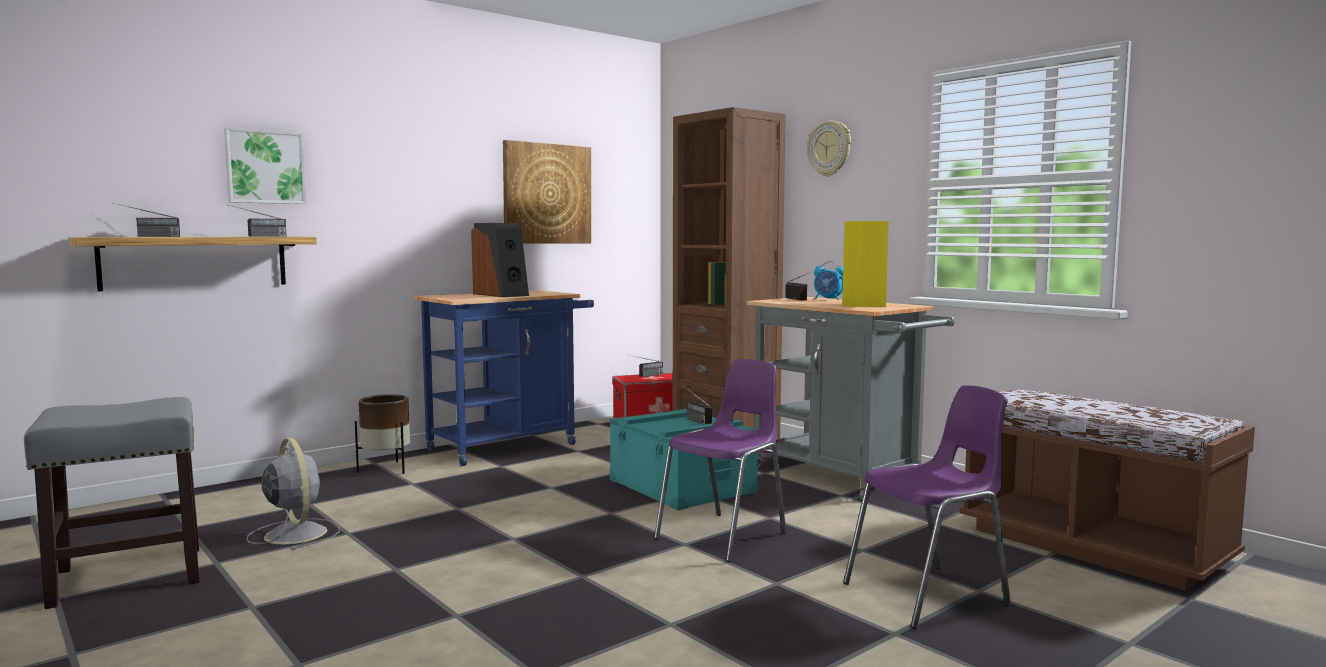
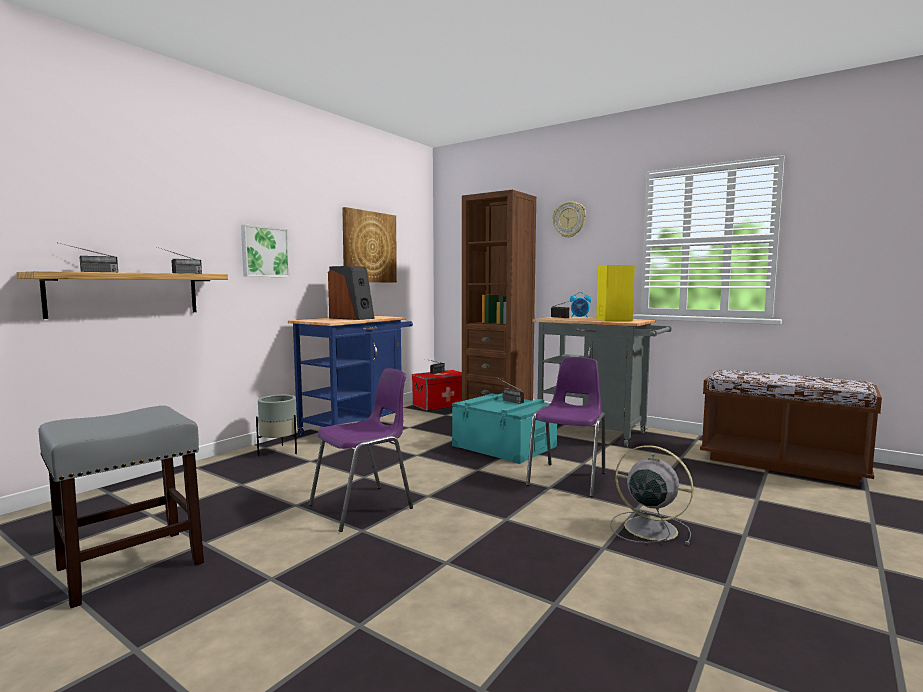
camera: 15 degrees left, 0 degrees up
(265, 167) = (179, 218): picture -> picture (264, 252)
(295, 533) = (251, 510): grey fan -> grey fan (648, 528)
(386, 469) = (279, 451): brown planter -> grey planter
(929, 594) = (733, 505): purple chair -> purple chair (364, 507)

